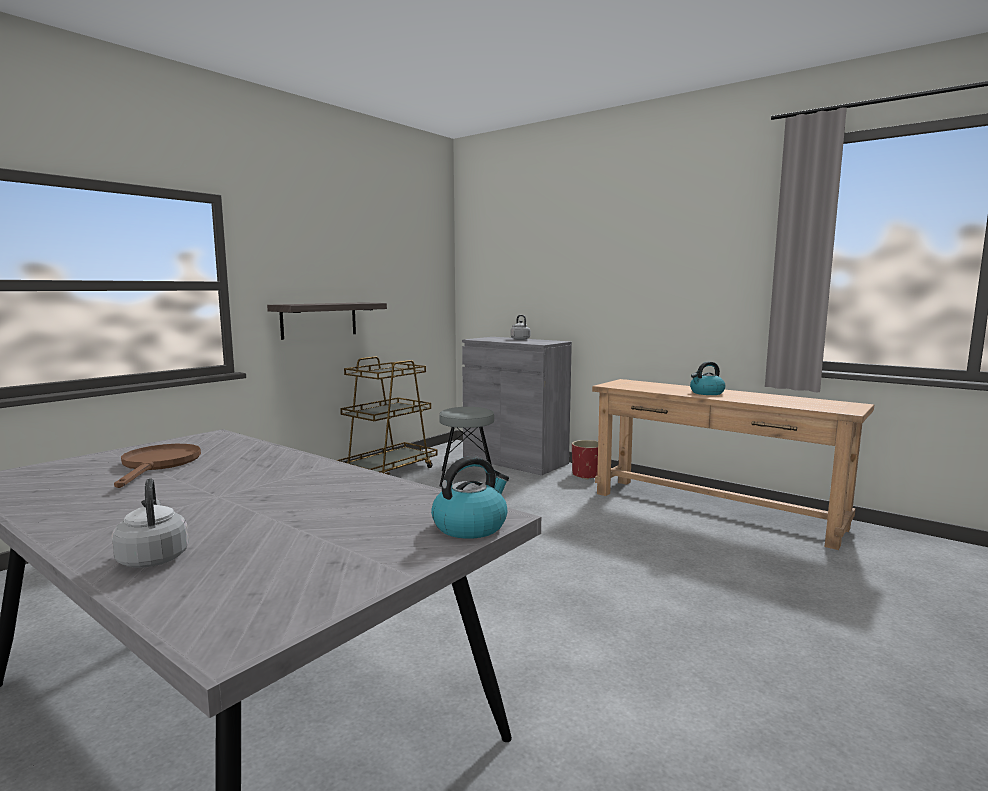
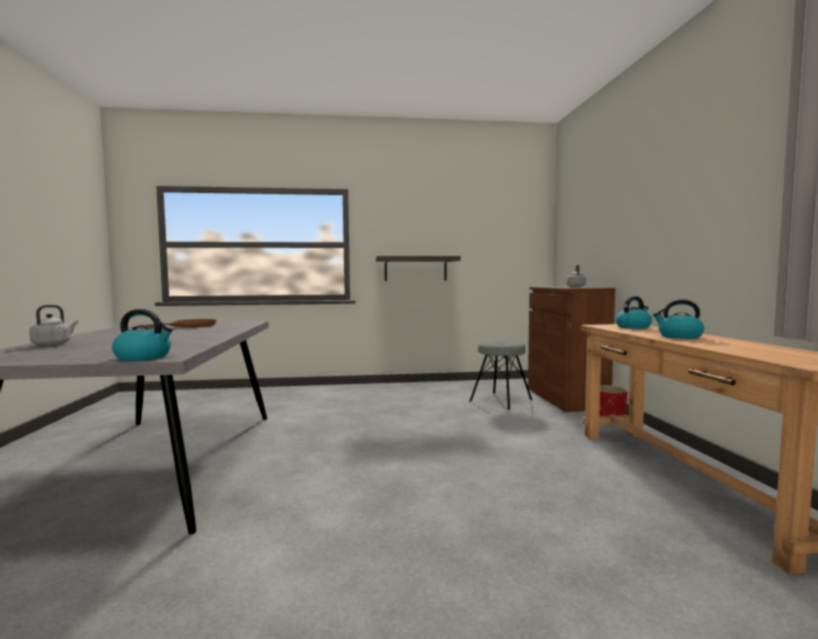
camera: 45 degrees right, 5 degrees down
(389, 470) = (459, 386): brown cart -> none
(515, 460) = (565, 398): grey cabinet -> brown cabinet
(638, 384) = (633, 327): none -> kettle

